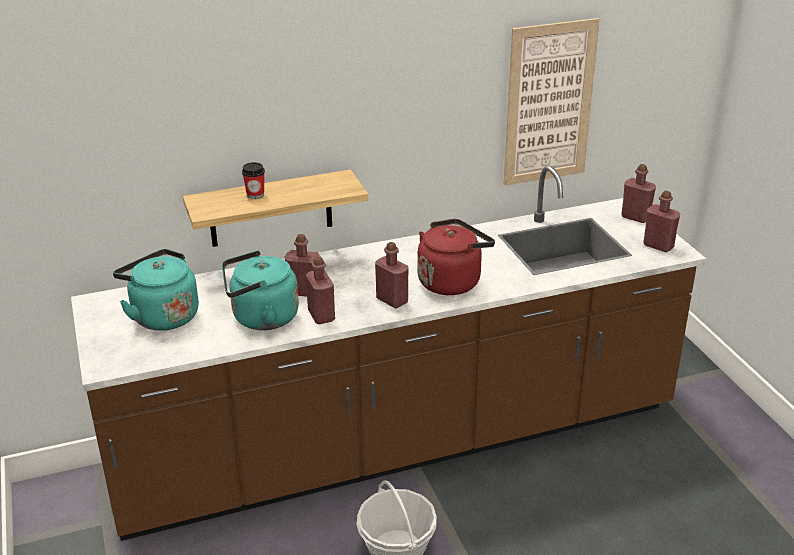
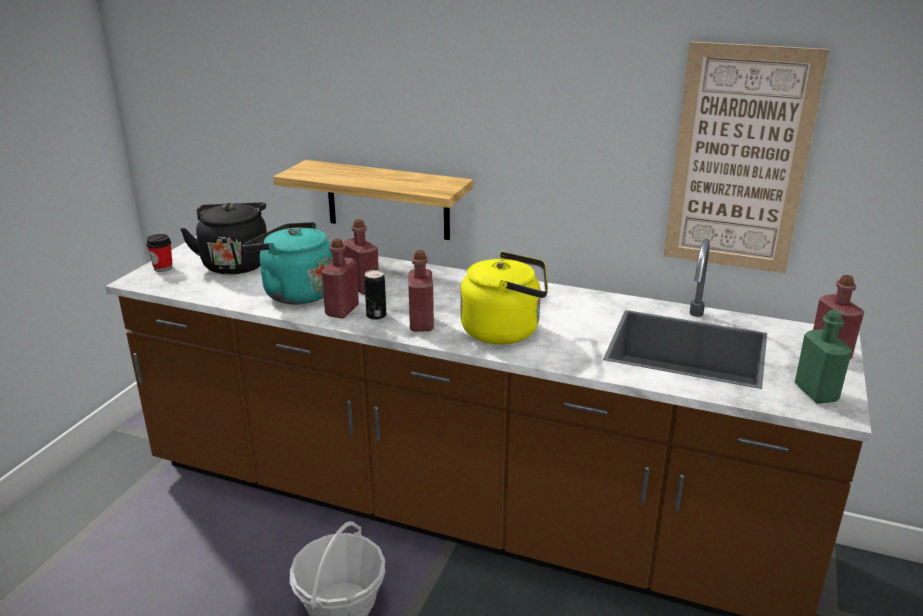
camera: 40 degrees right, 5 degrees down
(162, 316) = (235, 263): turquoise kettle -> black kettle
(255, 195) = (355, 173): cup -> cup (163, 268)
(352, 308) = (376, 315): none -> can
(451, 281) = (505, 331): red kettle -> yellow kettle
(658, 246) = (816, 393): red bottle -> green bottle

